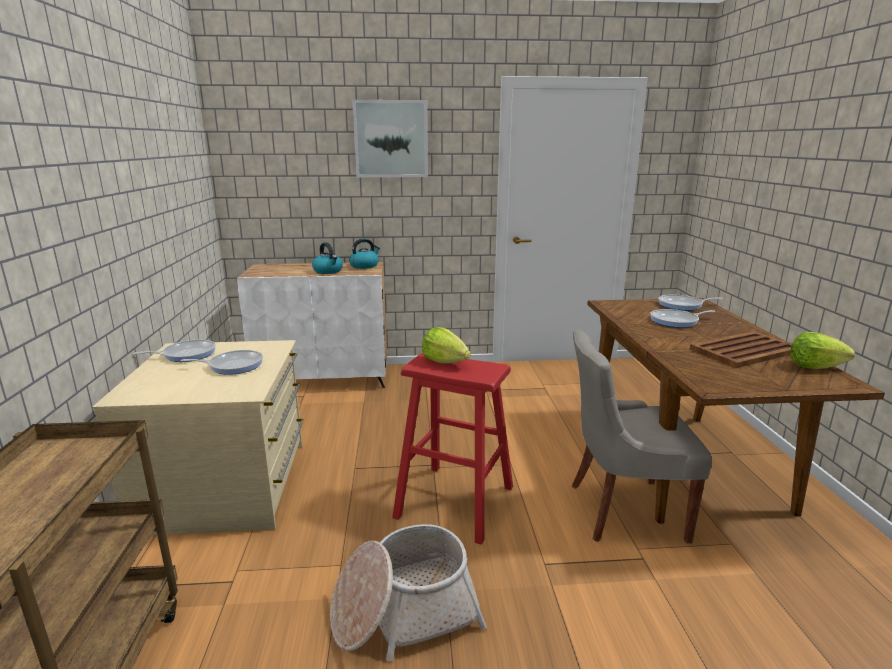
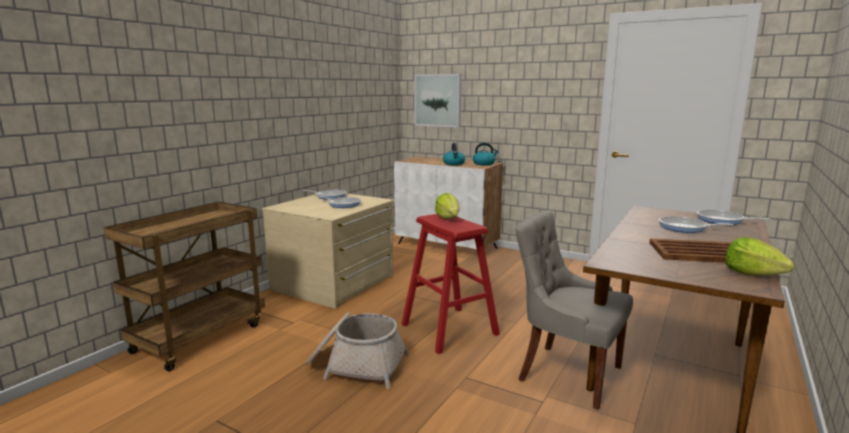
camera: 35 degrees right, 5 degrees down
(391, 139) = (516, 68): picture -> picture (438, 100)

